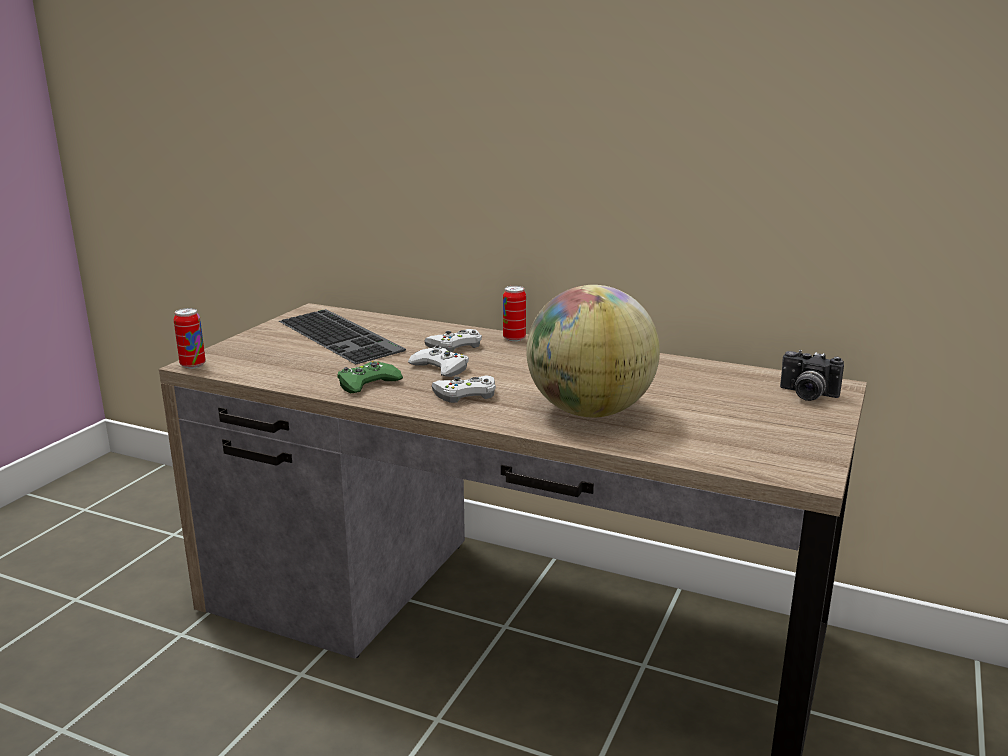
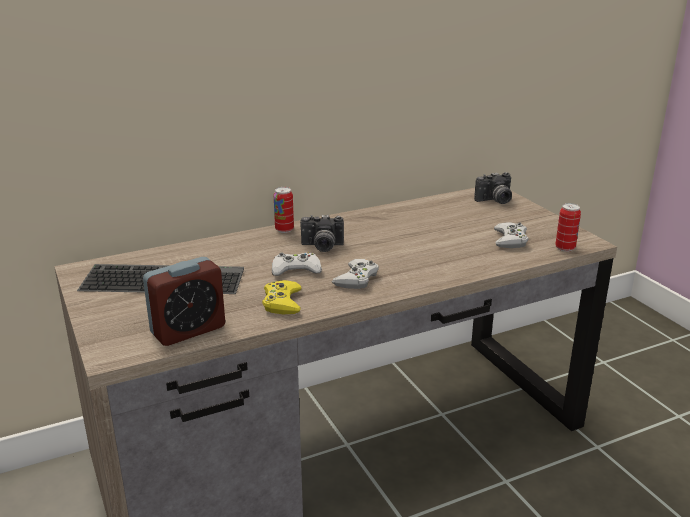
camera: 50 degrees left, 5 degrees up
(193, 365) = (111, 358): can -> can (565, 248)
(268, 371) = (188, 330): none -> alarm clock
(367, 384) = (282, 302): green game controller -> yellow game controller
(455, 346) = (263, 251): white game controller -> white game controller (510, 240)
(507, 362) = (322, 247): none -> camera
(590, 411) = (438, 256): globe -> none

